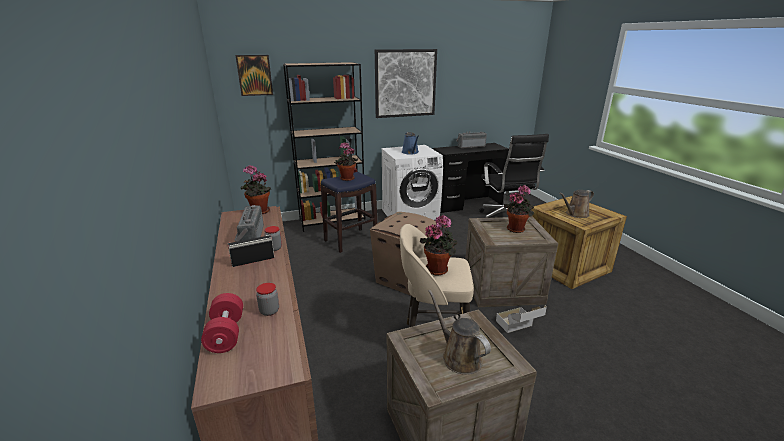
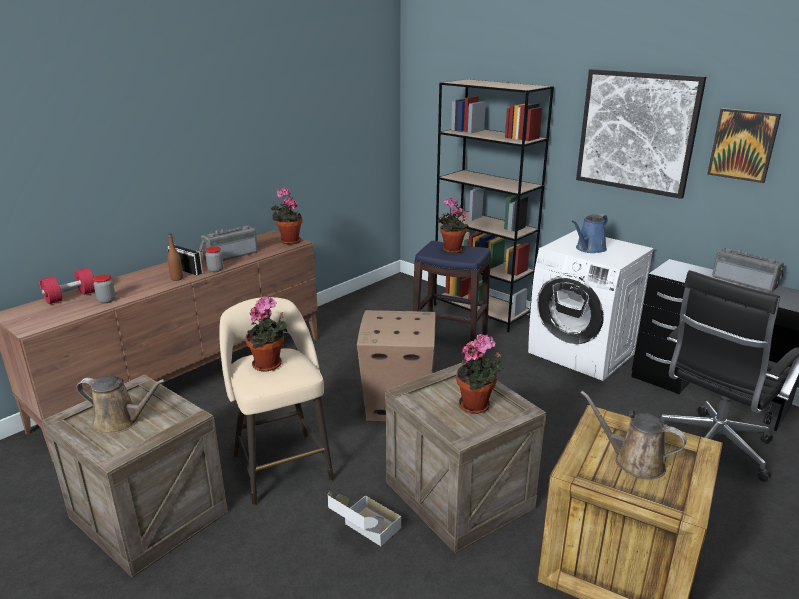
camera: 60 degrees right, 0 degrees up
(254, 75) = (438, 91): picture -> picture (743, 145)
(267, 268) = (177, 278): none -> brown bottle
(459, 356) = (120, 421): brown watering can -> brown watering can turned 75 degrees clockwise

